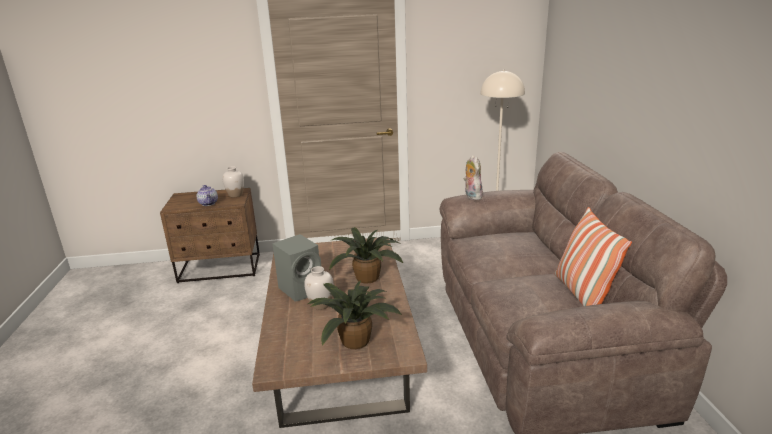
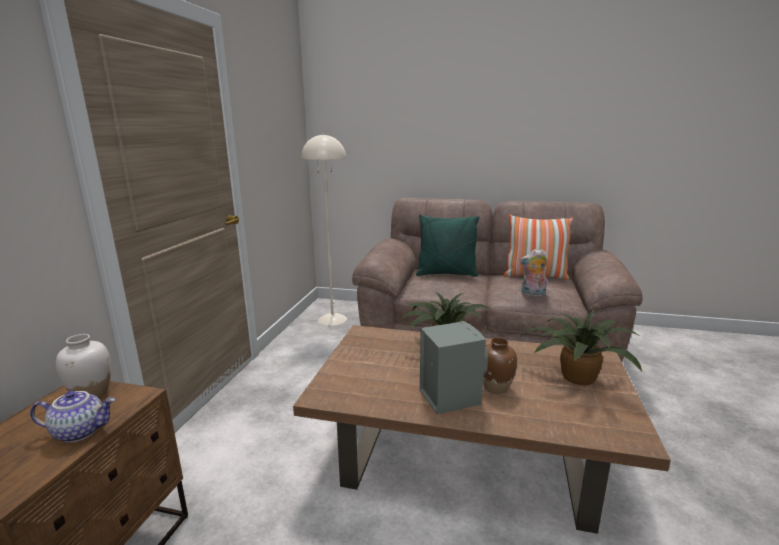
camera: 70 degrees left, 5 degrees down
(321, 305) = (496, 387): white vase -> brown vase
(471, 196) = (378, 254): plush toy -> plush toy (532, 295)
(523, 245) = (446, 274): none -> green pillow

